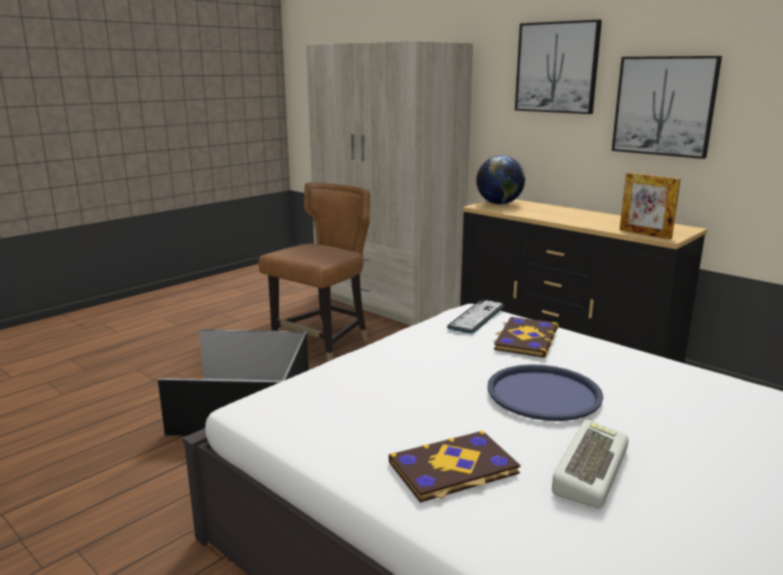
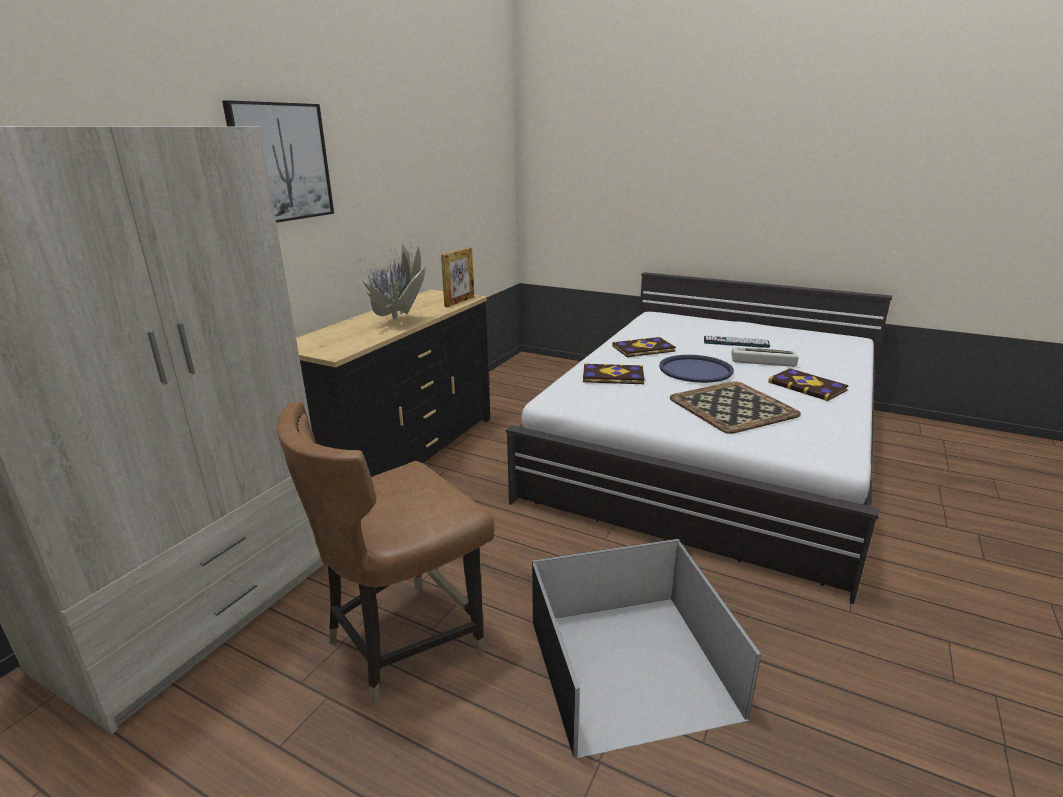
camera: 105 degrees left, 5 degrees up
(323, 344) = (403, 641): brown chair -> brown chair turned 60 degrees counterclockwise
(405, 385) = (732, 407): none -> tray
(476, 317) = (578, 394): keyboard -> keyboard (736, 342)
(499, 203) = (317, 346): globe -> none
(561, 217) = (396, 322): none -> potted plant
(647, 379) = (643, 349): none -> book
(664, 106) = (380, 194): picture -> none

